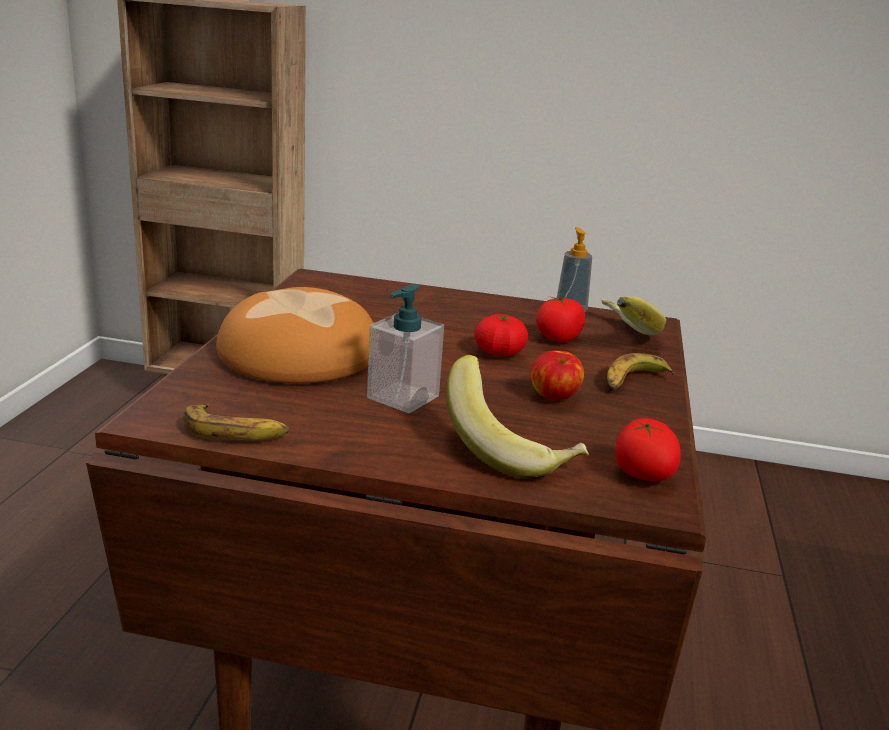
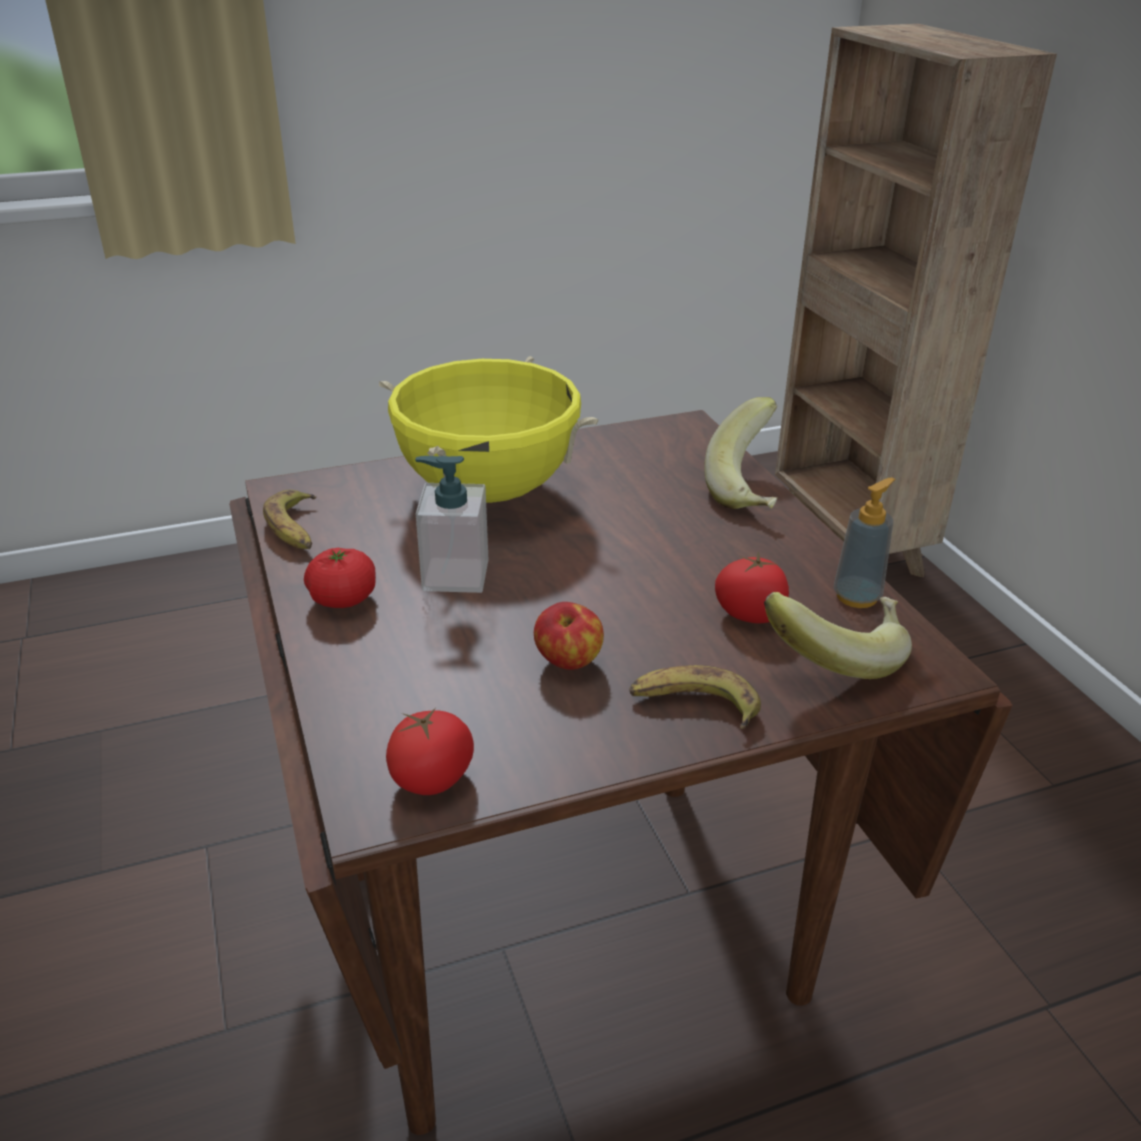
camera: 60 degrees right, 10 degrees up
(298, 352) = (488, 490): bread -> yellow cooking pot
(499, 353) = (645, 590): tomato -> tomato (343, 599)
(511, 451) = (401, 674): banana -> banana (753, 489)

